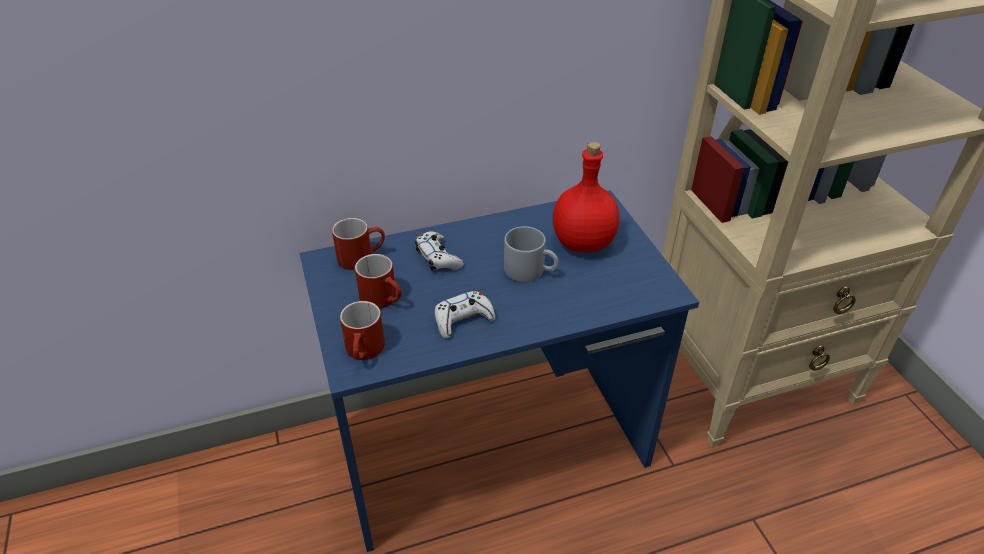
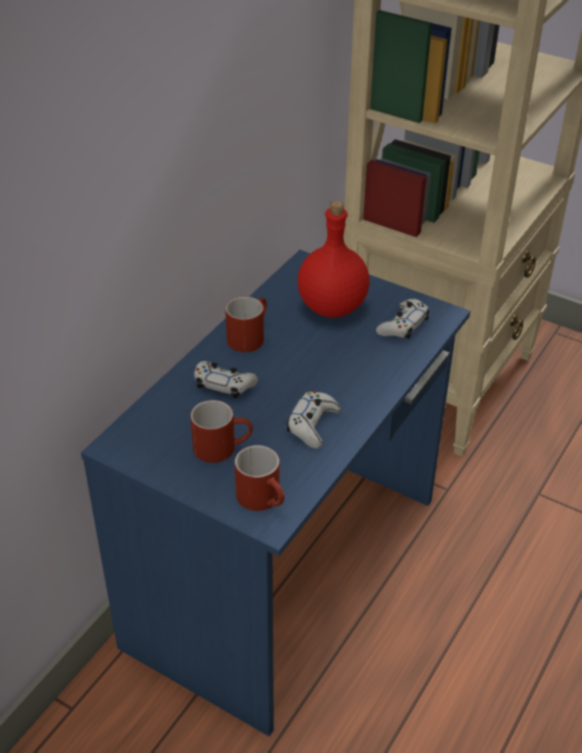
camera: 40 degrees left, 0 degrees up
(361, 256) = (150, 422): red mug -> red mug (248, 336)
(531, 270) = (318, 353): grey mug -> none
(624, 284) = (403, 325): none -> white game controller

